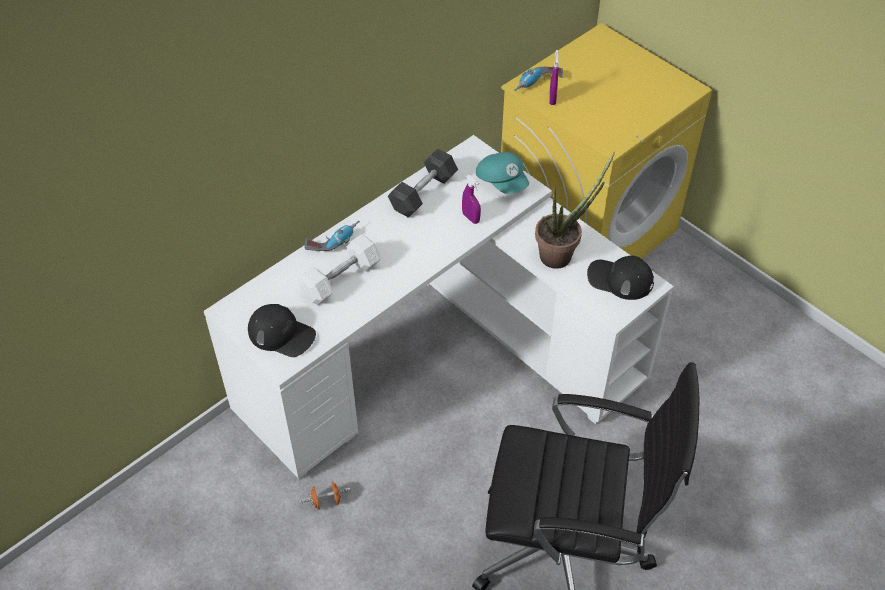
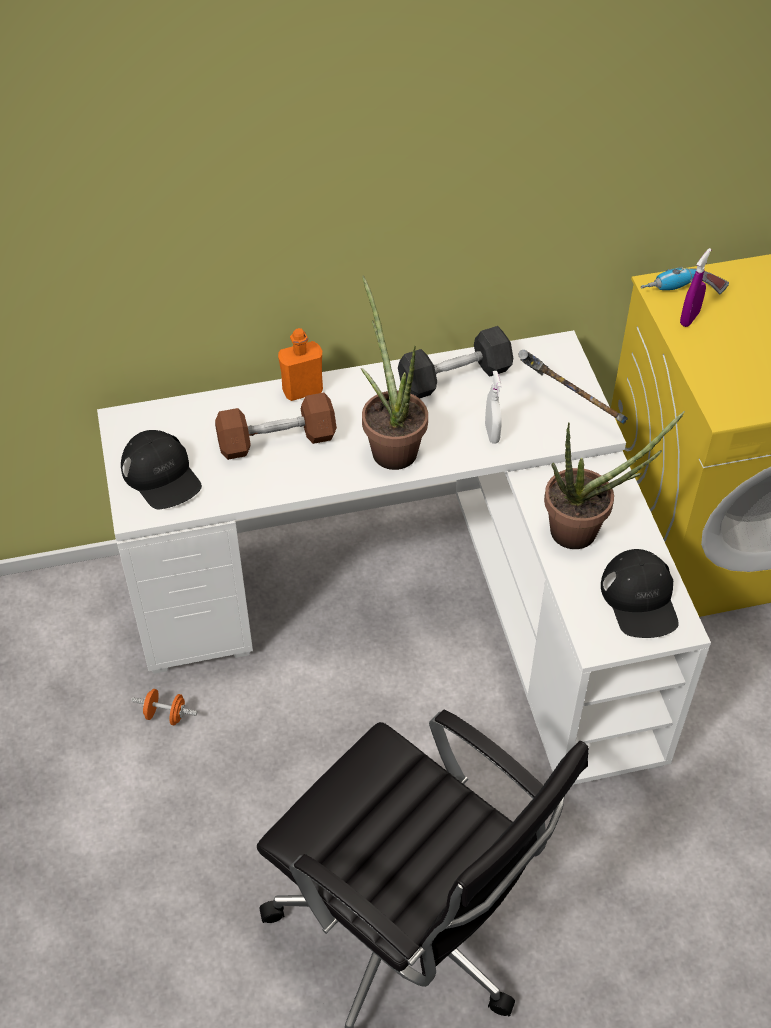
camera: 30 degrees right, 0 degrees up
(333, 240) = (302, 390): power drill -> orange bottle
(341, 279) = (277, 440): white dumbbell -> brown dumbbell
(415, 251) = (390, 445): none -> potted plant
(471, 218) = (492, 433): purple spray bottle -> white spray bottle
(502, 182) = (568, 405): turquoise cap -> hammer
(619, 279) = (640, 599): black cap -> black cap turned 150 degrees counterclockwise

